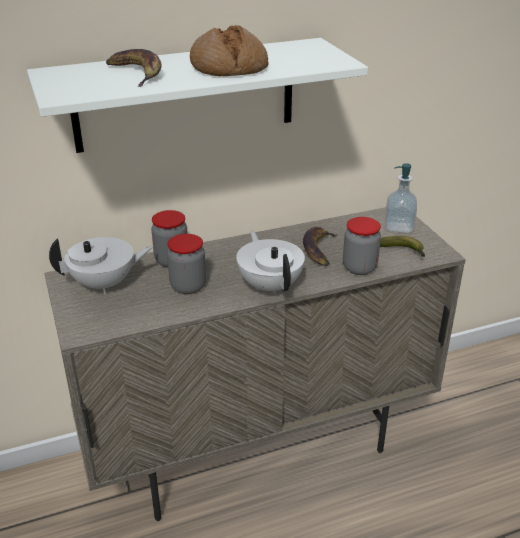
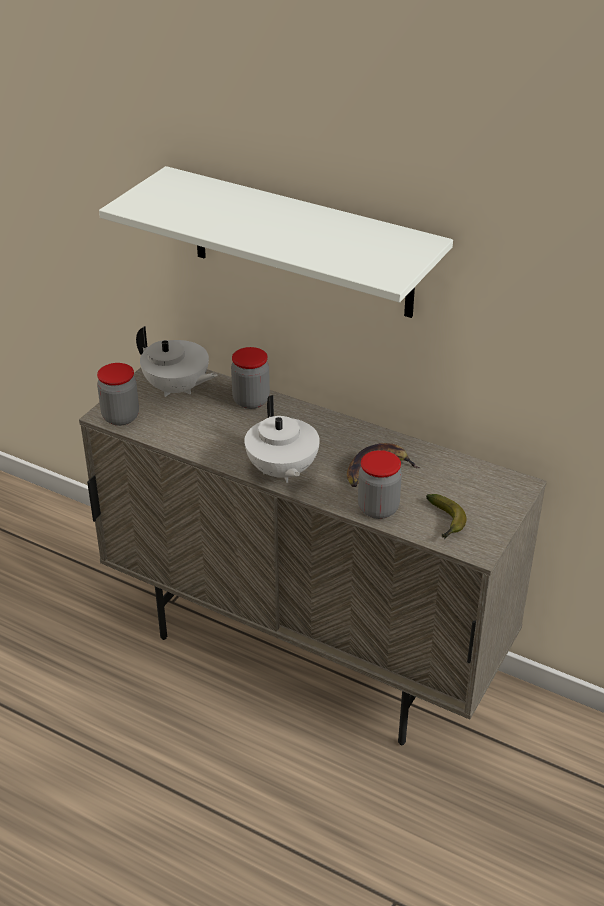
camera: 50 degrees right, 5 degrees up
(137, 73) = (218, 207): banana -> none
(188, 286) = (225, 430): jar -> jar (120, 417)
(229, 67) = (291, 235): bread -> none
(270, 285) = (281, 471): white teapot -> white teapot turned 135 degrees clockwise
(399, 227) = (491, 499): soap dispenser -> none

